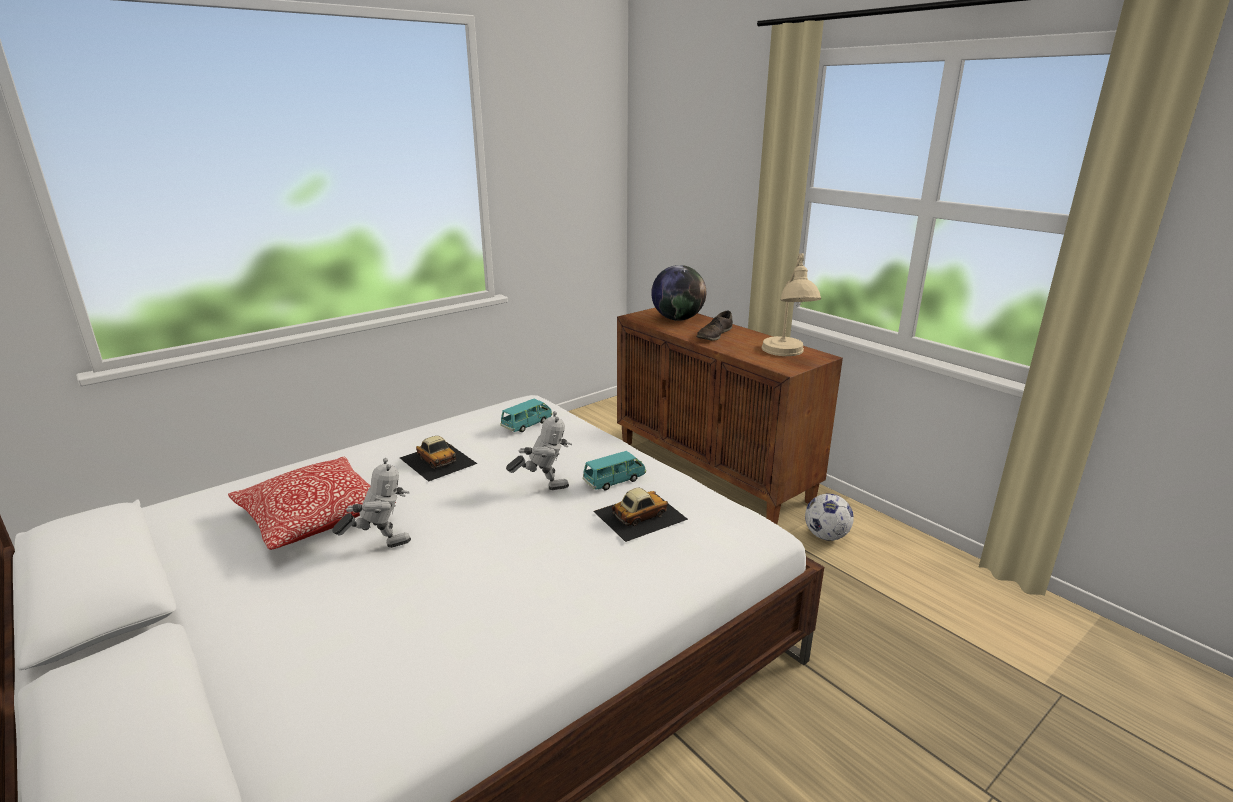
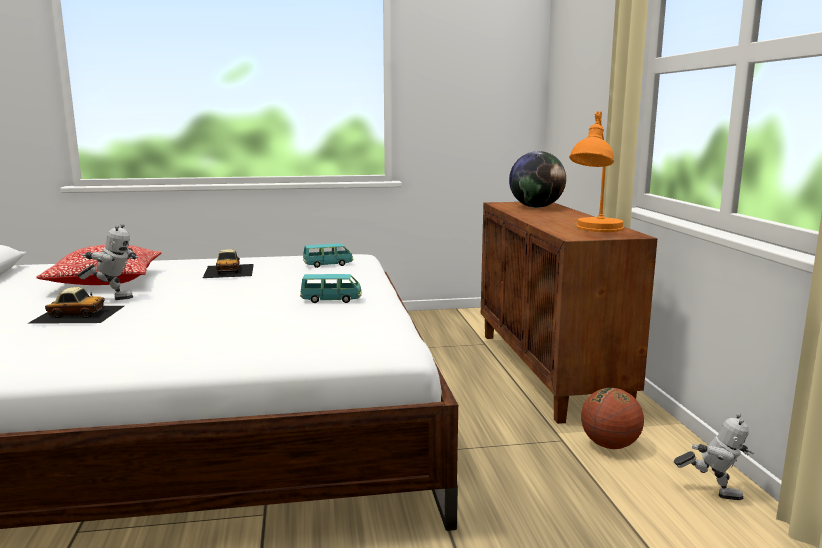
camera: 30 degrees right, 10 degrees down
(543, 486) = (273, 293): toy robot -> toy robot (712, 491)
(639, 515) = (307, 316): toy car -> toy car (78, 314)
(714, 335) = (549, 216): brown shoe -> none
(787, 356) = (594, 231): beige table lamp -> orange table lamp
(826, 536) = (609, 445): football -> basketball

